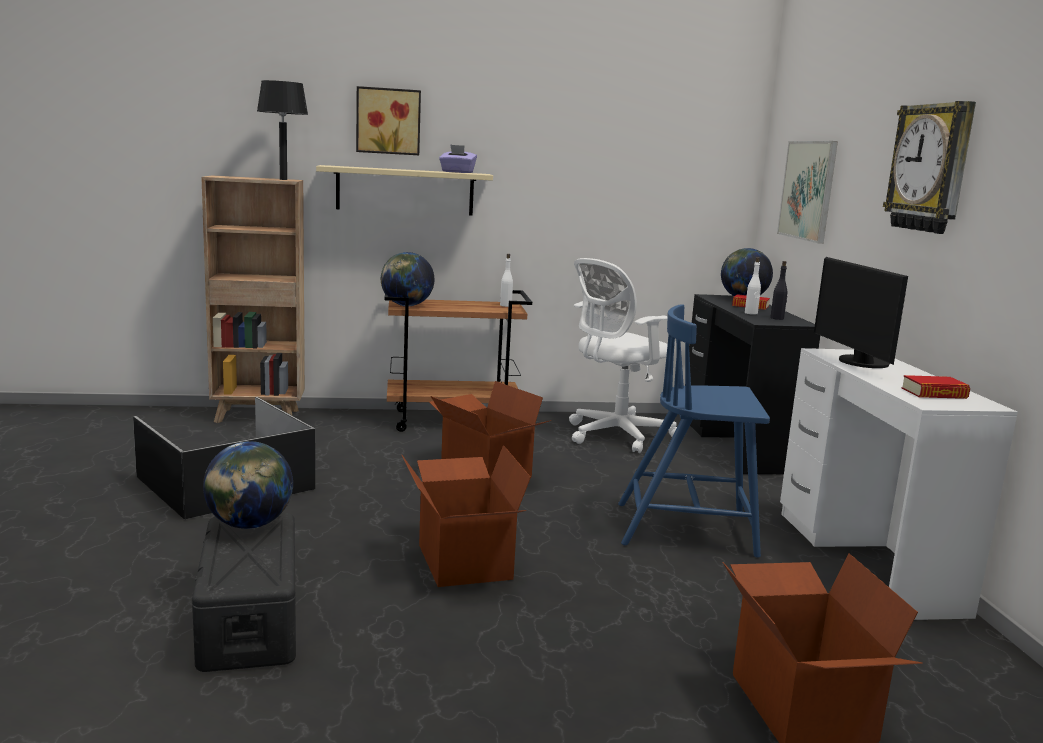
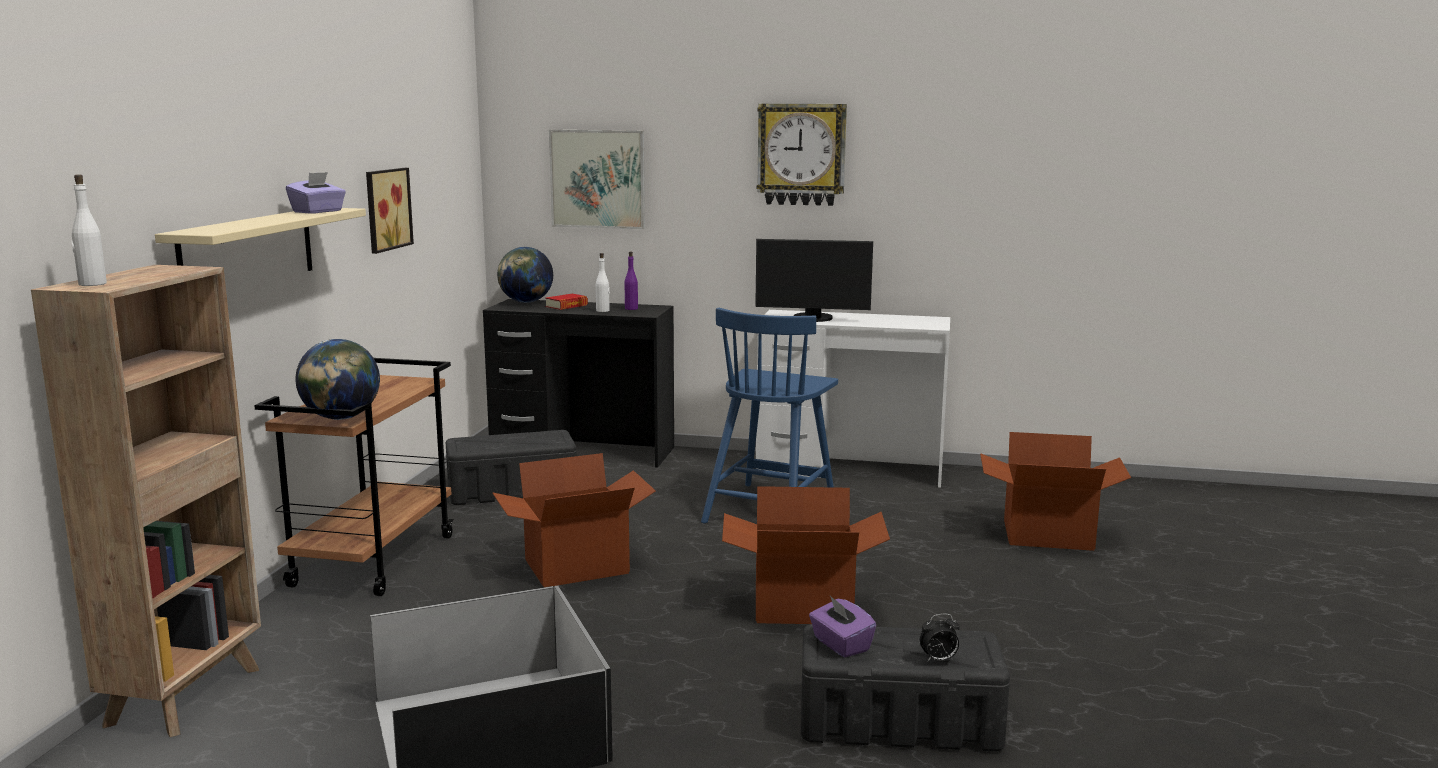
camera: 70 degrees left, 0 degrees up
(222, 564) = (938, 660): none -> alarm clock
(249, 525) = (840, 645): globe -> purple tissue box
(283, 179) = (175, 269): black table lamp -> none
(388, 121) = (219, 147): picture -> picture (385, 209)
(505, 305) = (387, 380): white bottle -> white bottle (92, 284)
(615, 435) = (511, 490): white office chair -> black storage box
(777, 318) = (631, 308): black bottle -> purple bottle
(934, 393) = (908, 321): book -> none

